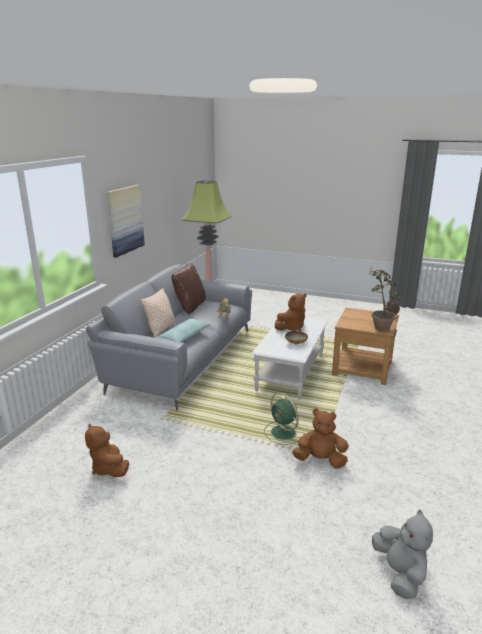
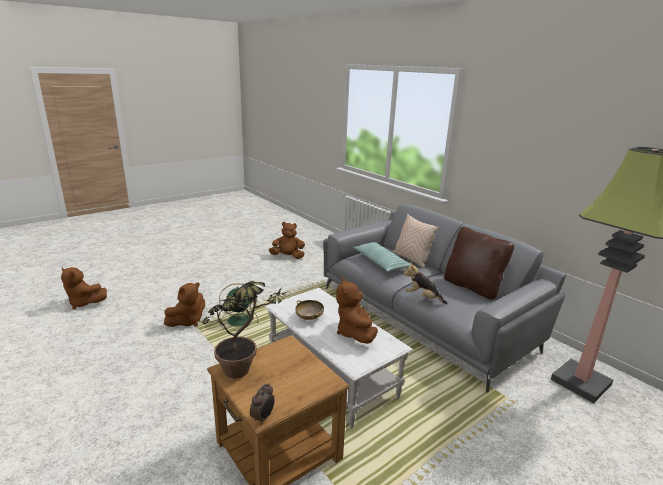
camera: 120 degrees right, 0 degrees up
(125, 220) = (502, 154): picture -> none
(400, 573) = (84, 303): grey plush toy -> brown plush toy

